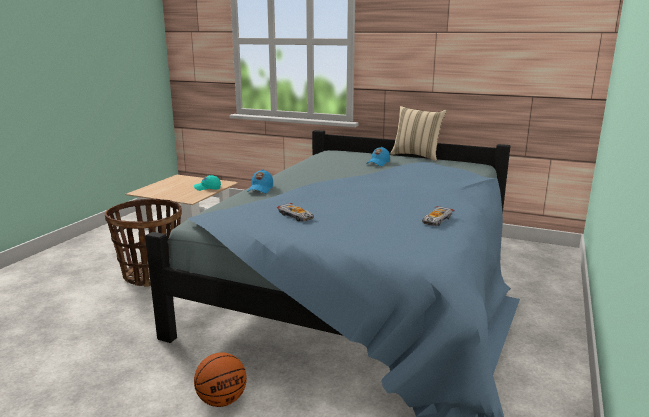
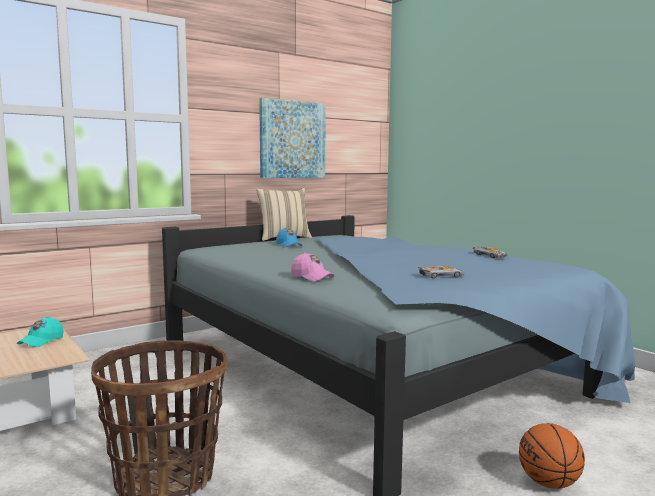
camera: 60 degrees left, 10 degrees down
(260, 189) = (311, 277): blue cap -> pink cap
(459, 58) = (292, 139): none -> picture

